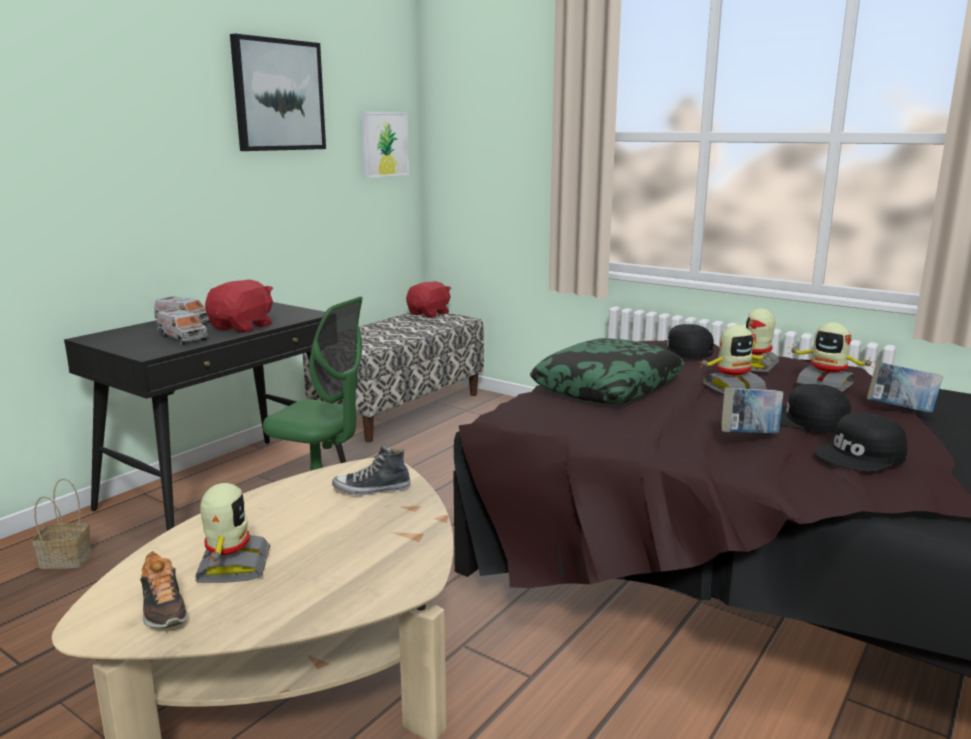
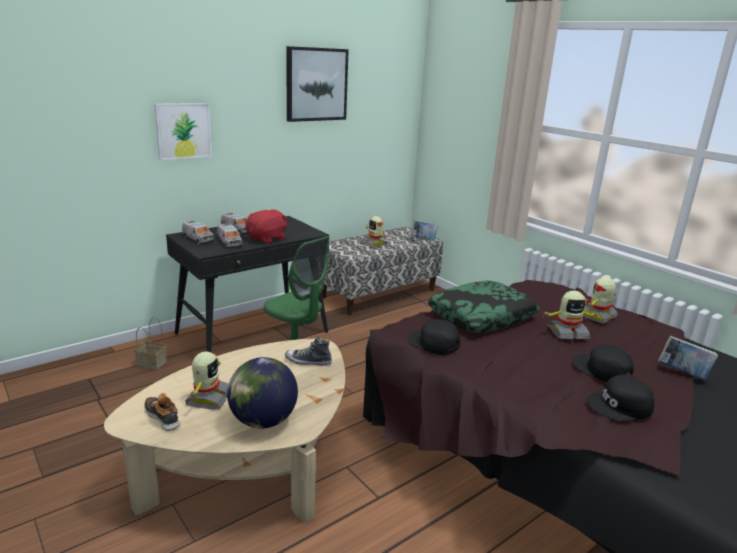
camera: 15 degrees right, 5 degrees up
(125, 338) = (198, 239): none -> toy truck
(163, 608) = (163, 417): shoe -> shoe turned 150 degrees clockwise
(345, 581) = (263, 421): none -> globe
(384, 144) = (390, 115): picture -> picture (183, 131)
(429, 314) = (409, 231): red plush toy -> none
(682, 351) = (553, 295): black cap -> black cap (433, 343)
(749, 436) = (550, 375): book -> book (423, 239)
(825, 384) = (639, 341): toy robot -> toy robot (374, 243)

